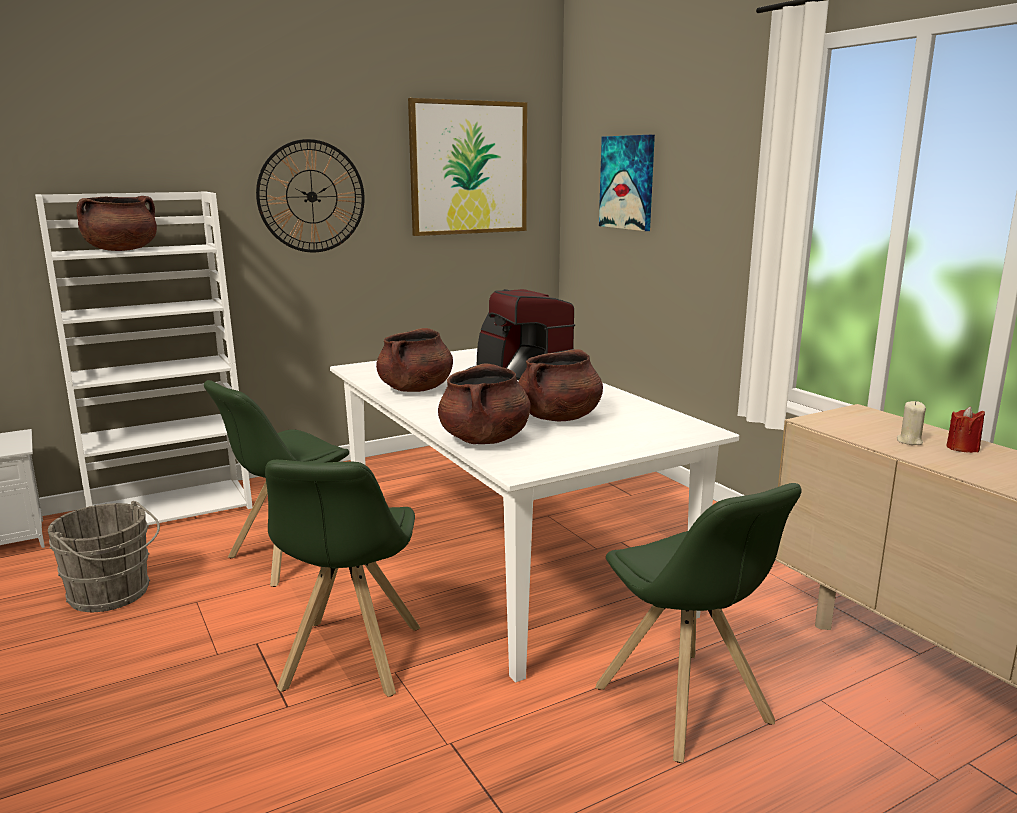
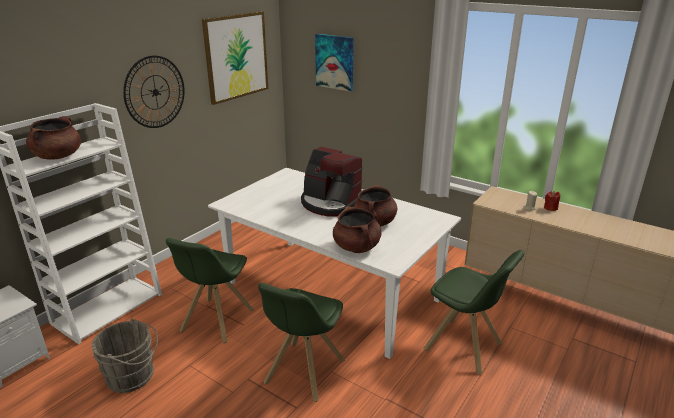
camera: 25 degrees left, 10 degrees up
(350, 658) = (304, 371): green chair -> green chair turned 45 degrees clockwise
(415, 389) = (280, 215): brown cooking pot -> none

